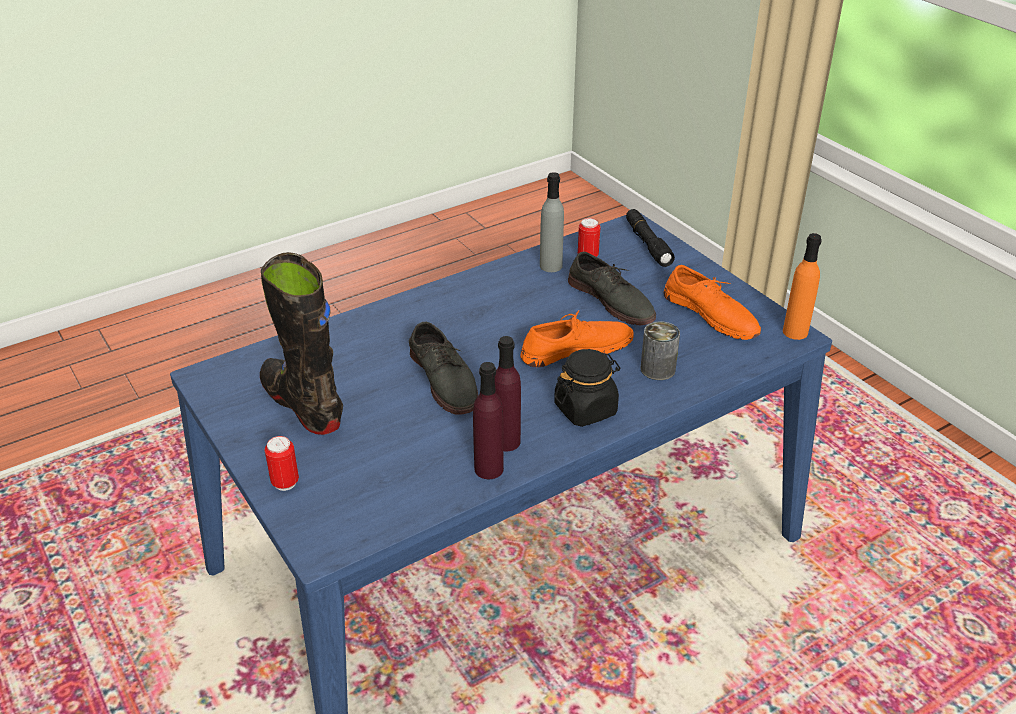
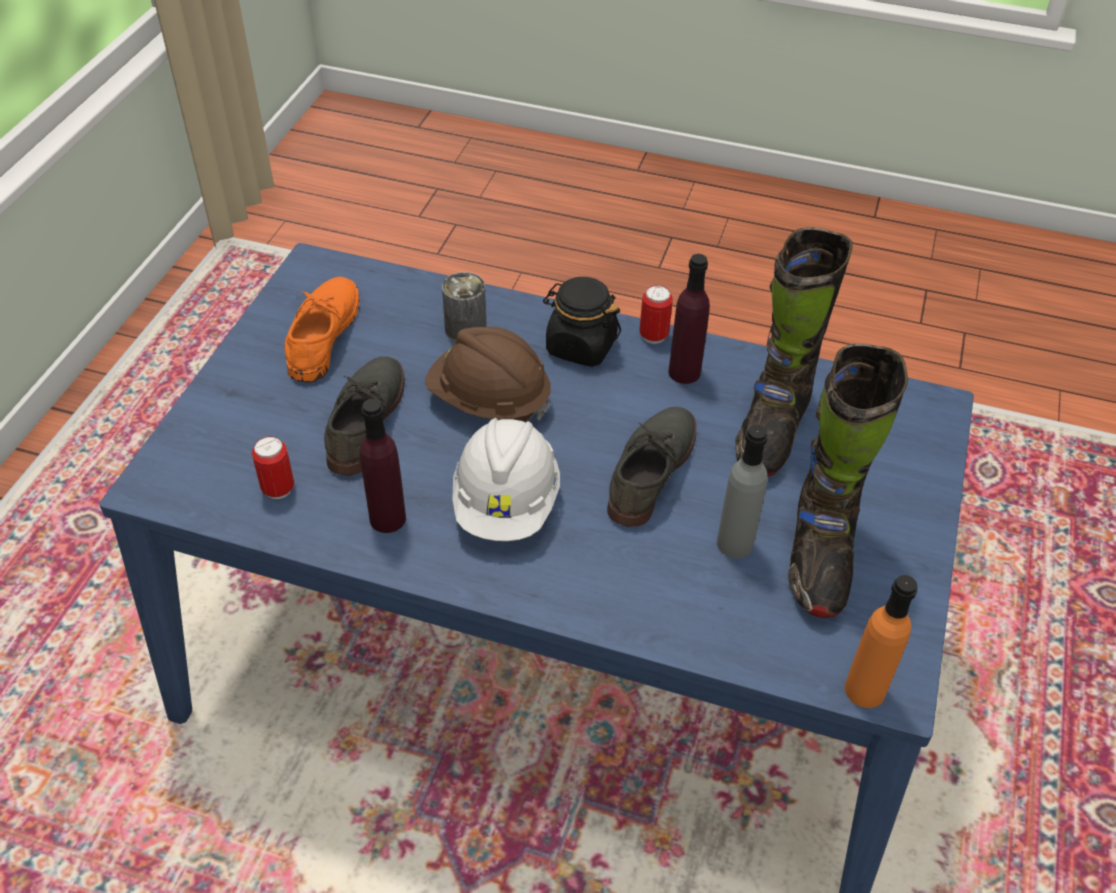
camera: 130 degrees left, 10 degrees up
(285, 483) = (915, 483): can -> can (653, 336)
(409, 449) = (771, 429): none -> black boot
(487, 318) = (506, 503): none -> white hard hat
(488, 469) = (730, 363): purple bottle -> purple bottle (387, 518)
(551, 266) = (332, 512): grey bottle -> grey bottle (735, 543)
(576, 348) = (489, 400): orange shoe -> brown hard hat
(647, 244) = (195, 449): black flashlight -> none
(795, 332) = (305, 268): orange bottle -> orange bottle (865, 690)

